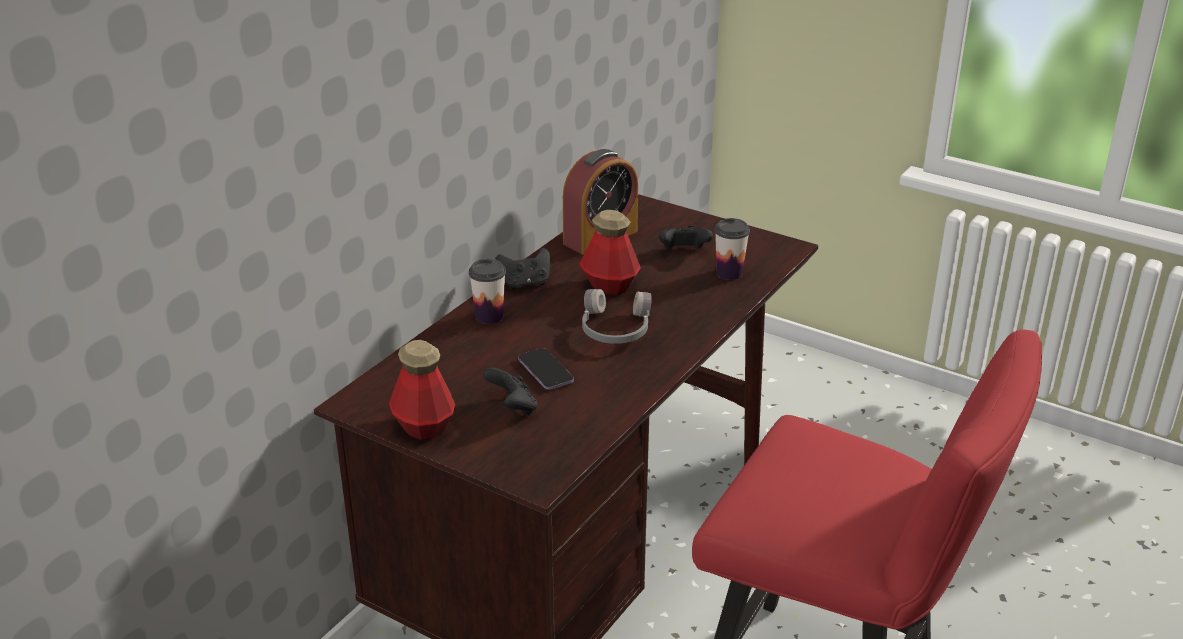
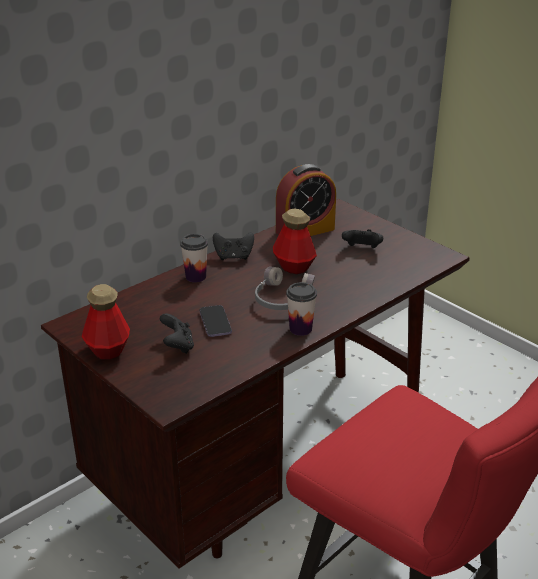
camera: 15 degrees right, 0 degrees up
(729, 273) = (389, 269): cup -> cup (300, 329)

